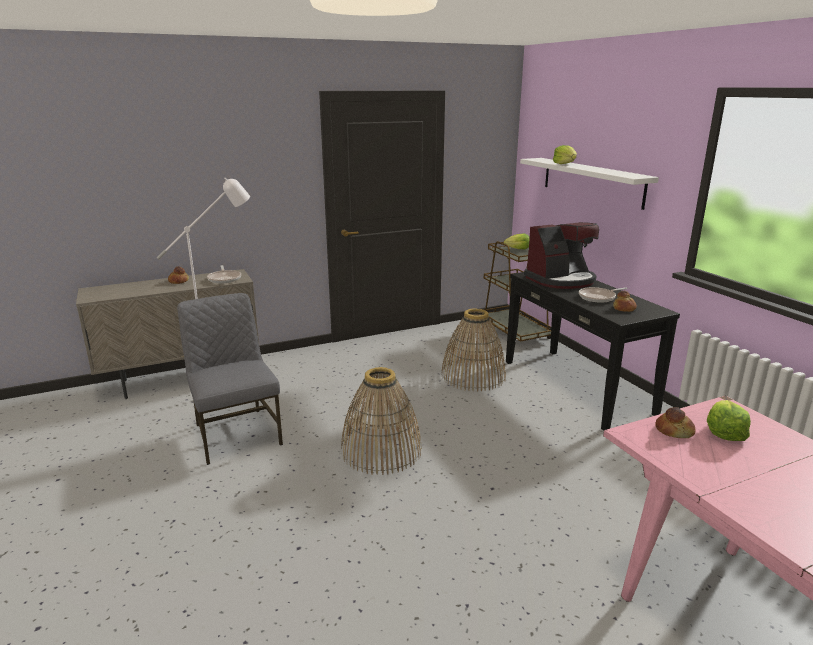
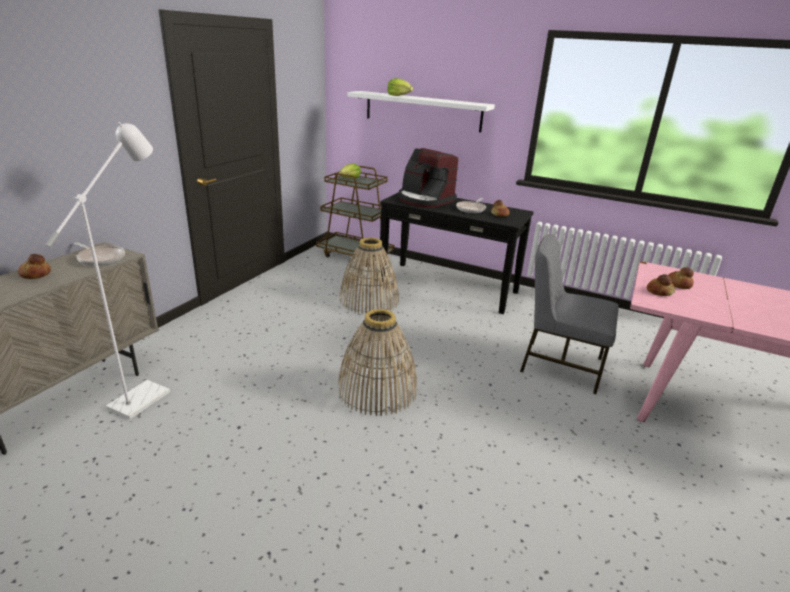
camera: 40 degrees left, 5 degrees up
(236, 434) = (218, 433): grey chair -> grey chair (559, 365)
(561, 280) = (425, 200): coffee machine -> coffee machine turned 105 degrees clockwise
(724, 433) = (678, 284): lettuce -> bread

